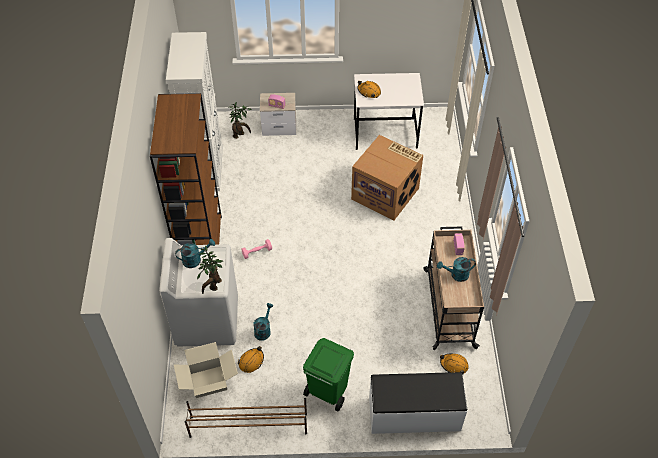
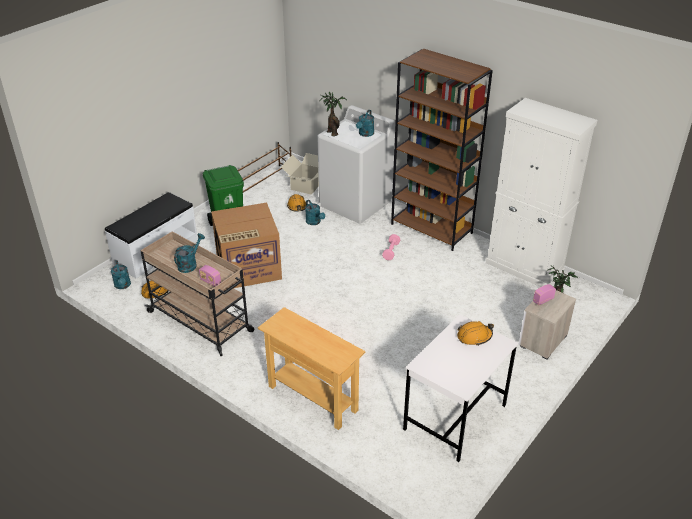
camera: 130 degrees right, 15 degrees down
(386, 193) = (366, 363): cardboard box -> cardboard box (248, 268)
(441, 199) = (312, 398): none -> beige console table
(472, 395) = (123, 286): none -> turquoise watering can

